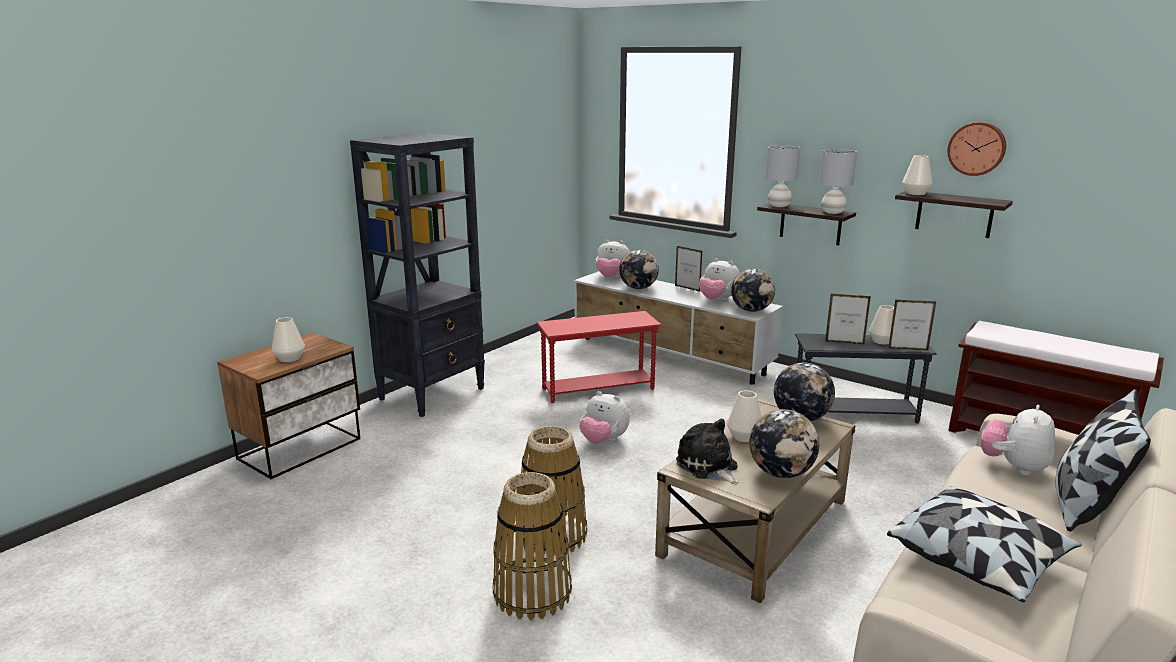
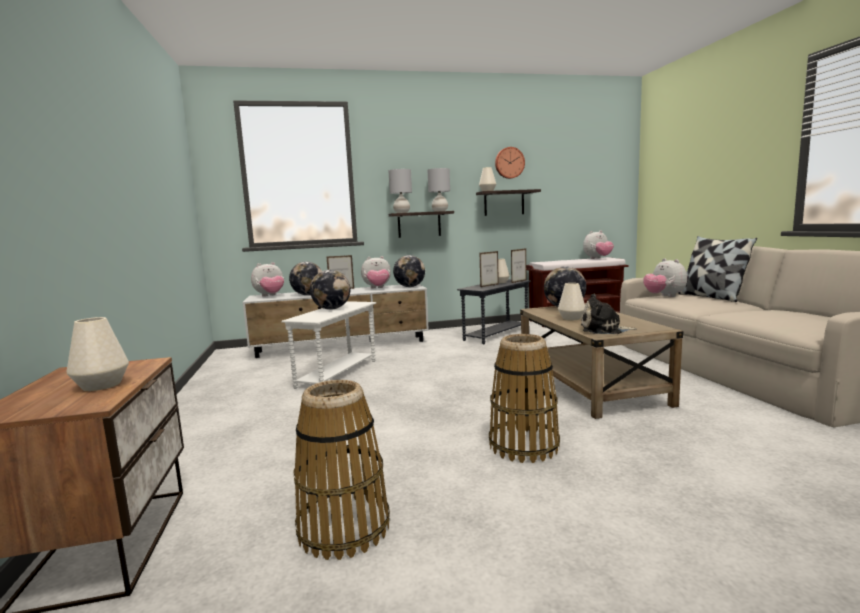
camera: 50 degrees left, 10 degrees down
(433, 393) = (189, 430): black bookcase -> none
(532, 592) = (604, 478): basket -> basket (343, 528)
(598, 389) = (338, 374): red side table -> white side table
(603, 441) = (414, 392): plush toy -> plush toy (597, 258)
(781, 473) = (631, 320): globe -> globe (331, 309)
(979, 560) = (760, 314): pillow -> none

